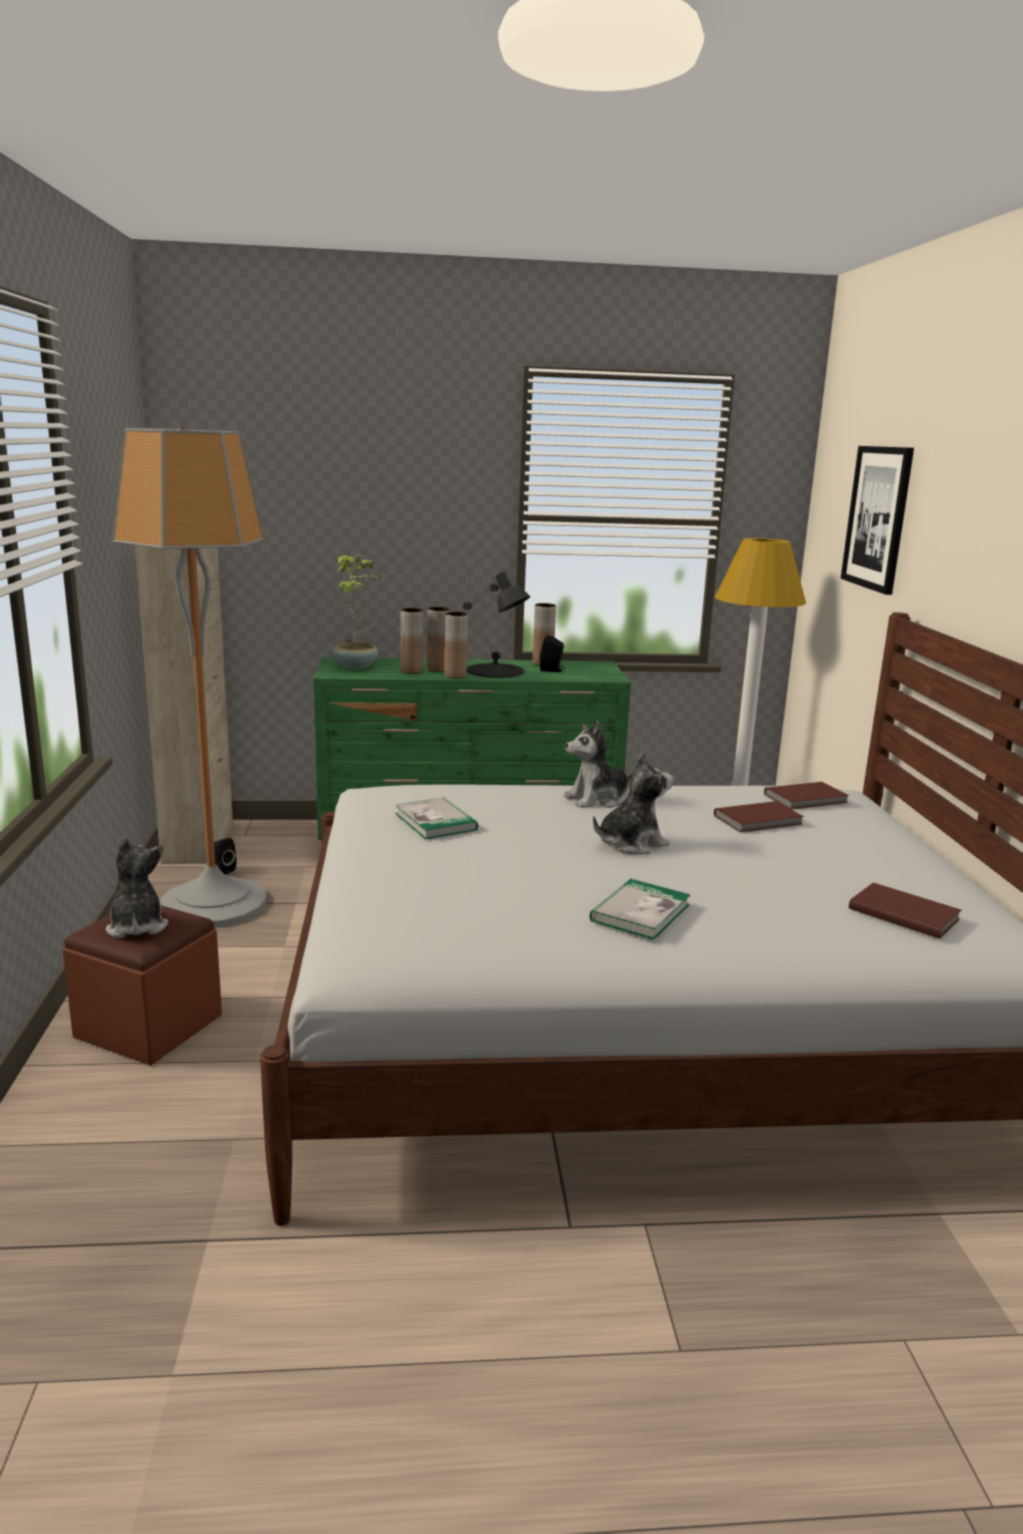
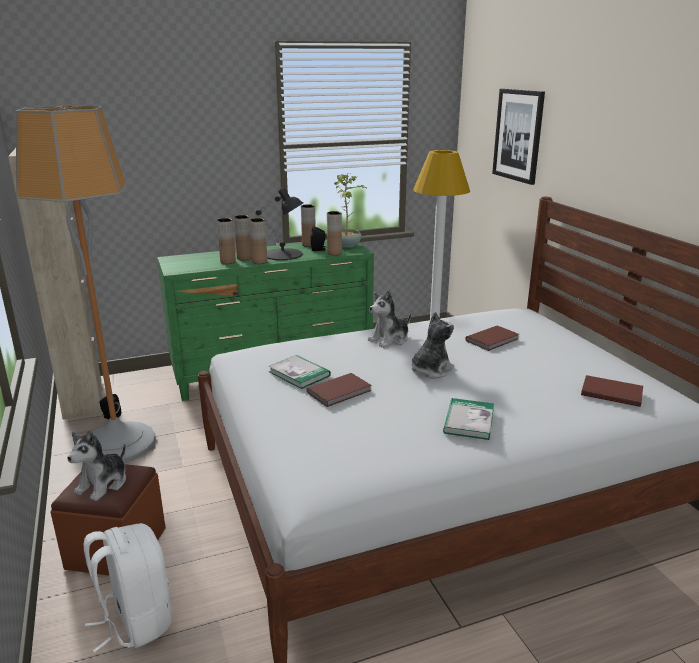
camera: 15 degrees left, 5 degrees up
(129, 1115) = (135, 620): none -> white backpack
(137, 926) = (103, 484): plush toy -> plush toy turned 120 degrees counterclockwise
(357, 666) = (187, 262): potted plant -> potted plant (347, 245)
(571, 676) = (334, 253): none -> brown vase
(807, 799) = (509, 320): brown book -> brown book (340, 392)

